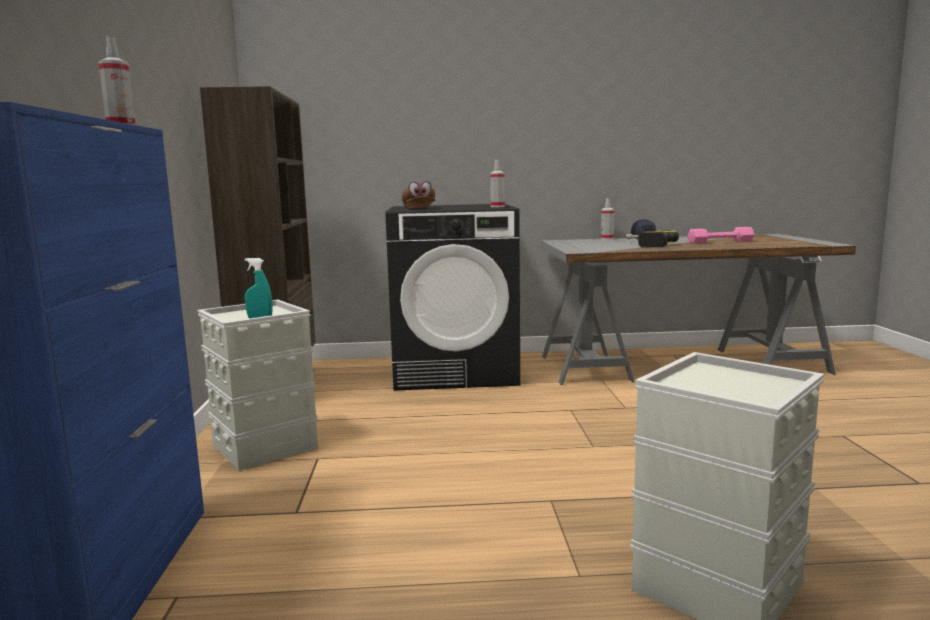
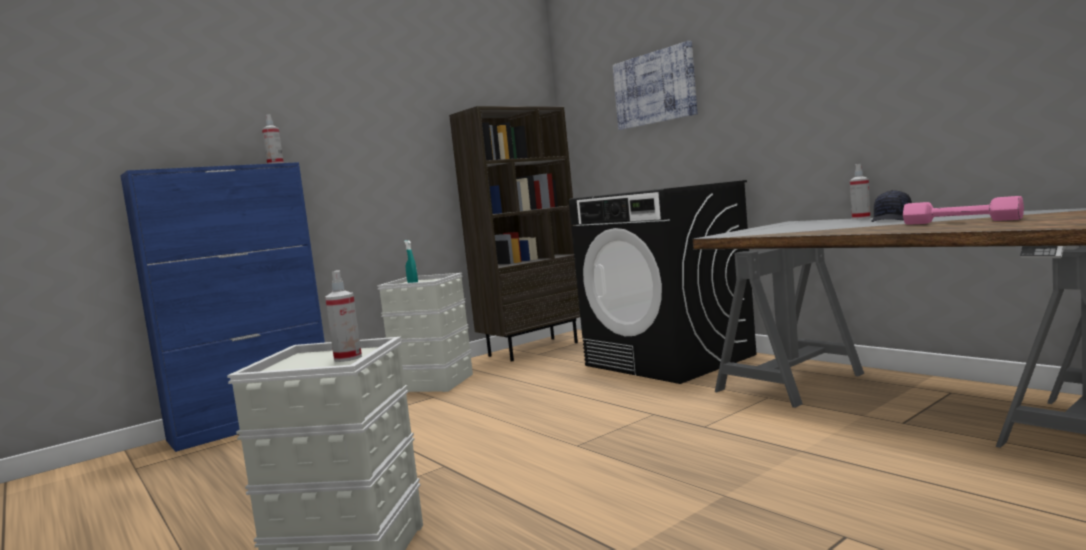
camera: 55 degrees right, 5 degrees down
(401, 104) = (654, 88): none -> picture
(419, 209) = (607, 194): brown cap -> none
(497, 206) = (674, 187): spray bottle -> spray bottle (348, 358)
(647, 245) = (833, 228): power drill -> none

